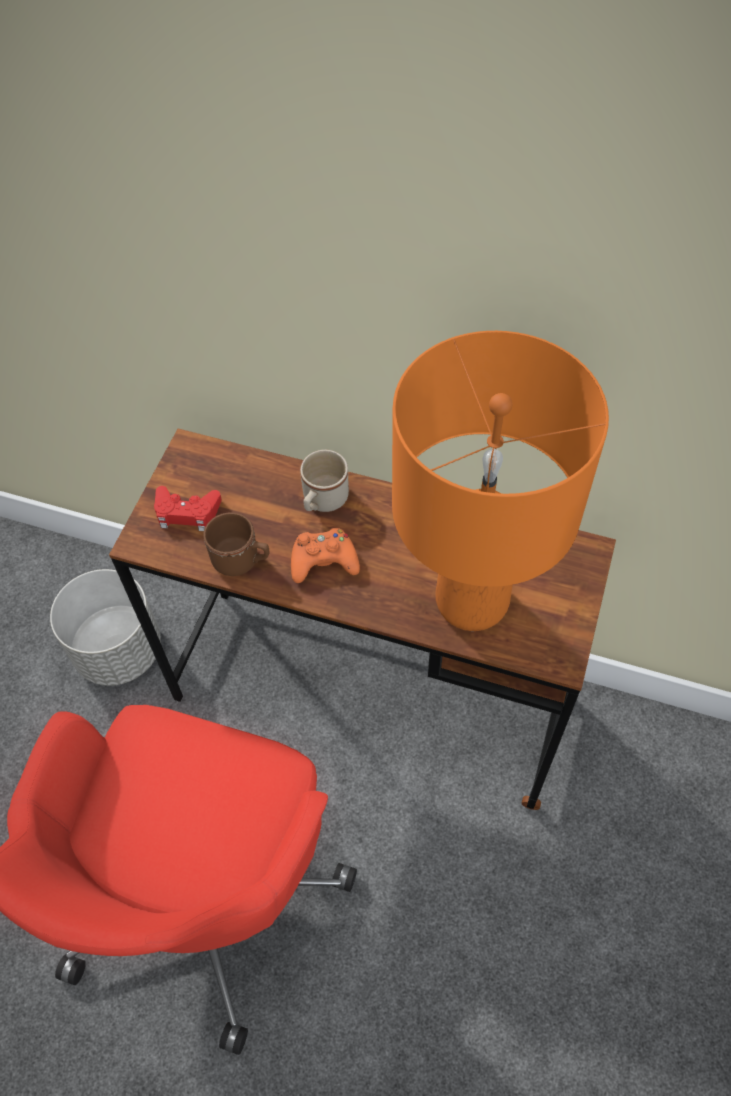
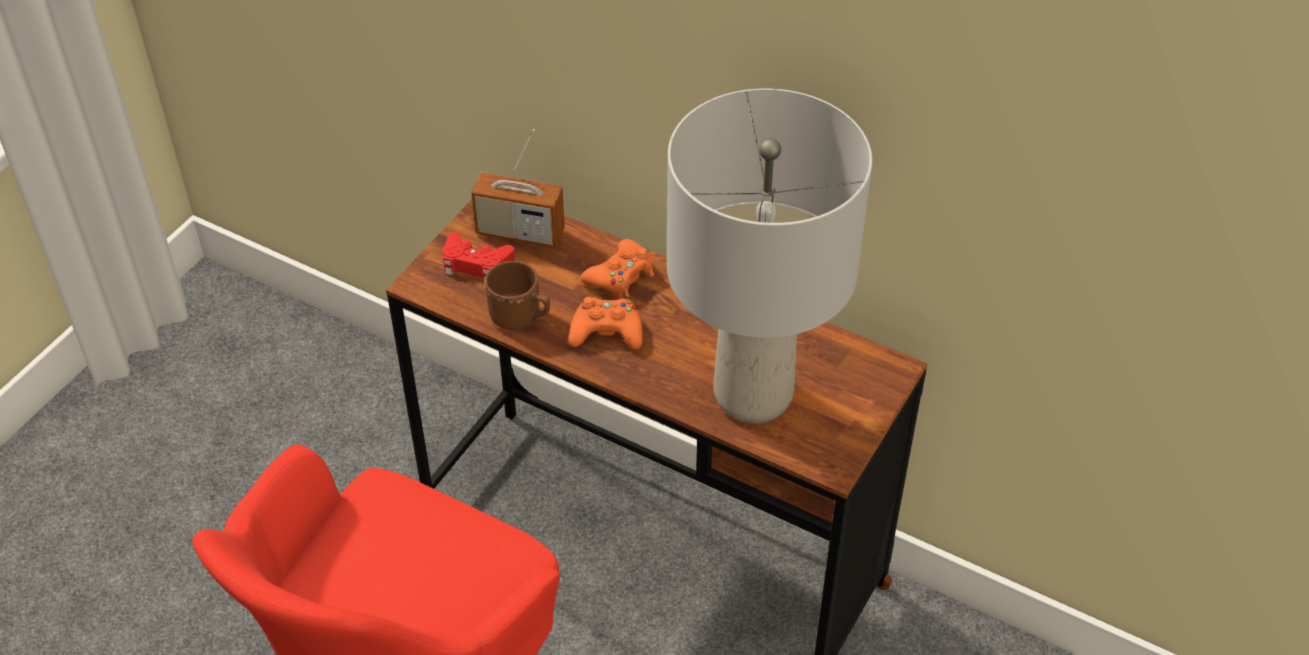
camera: 10 degrees right, 10 degrees down
(119, 650) = (376, 452): grey planter -> none
(220, 473) = (520, 232): none -> radio
(322, 501) = (620, 276): beige mug -> orange game controller
(472, 602) = (753, 396): orange table lamp -> grey table lamp

